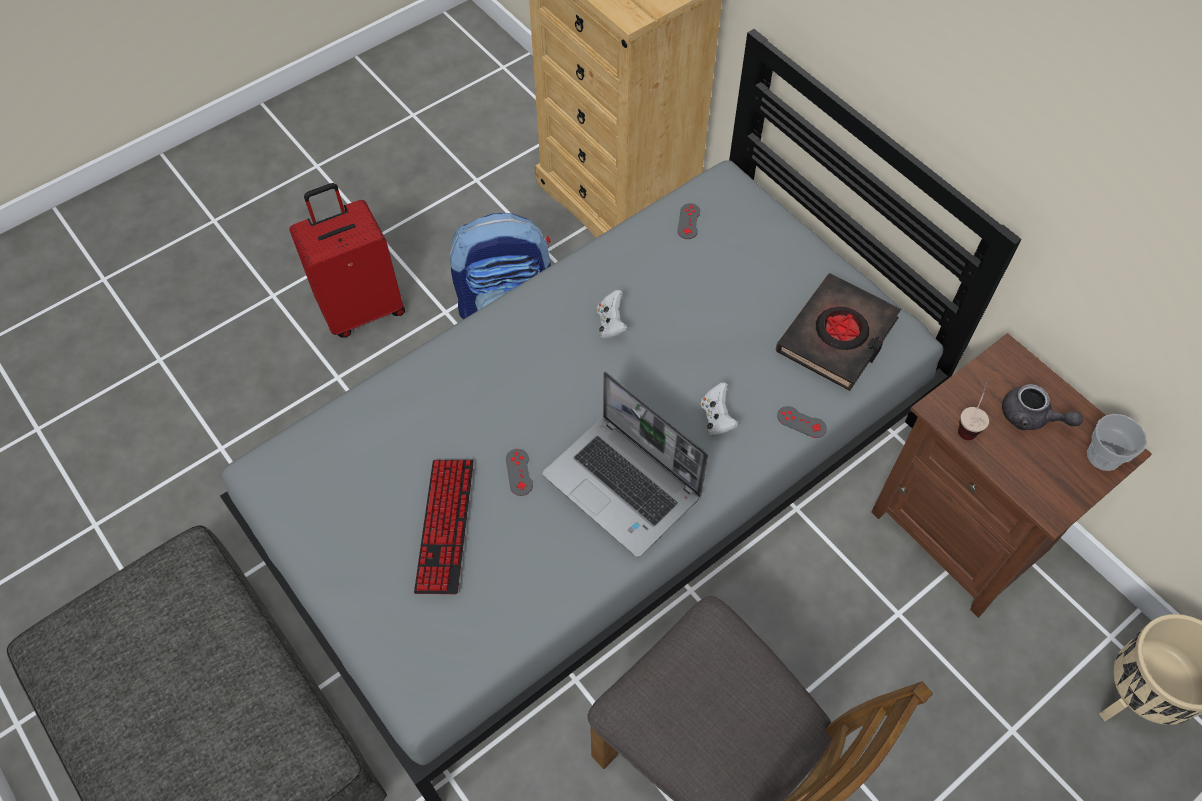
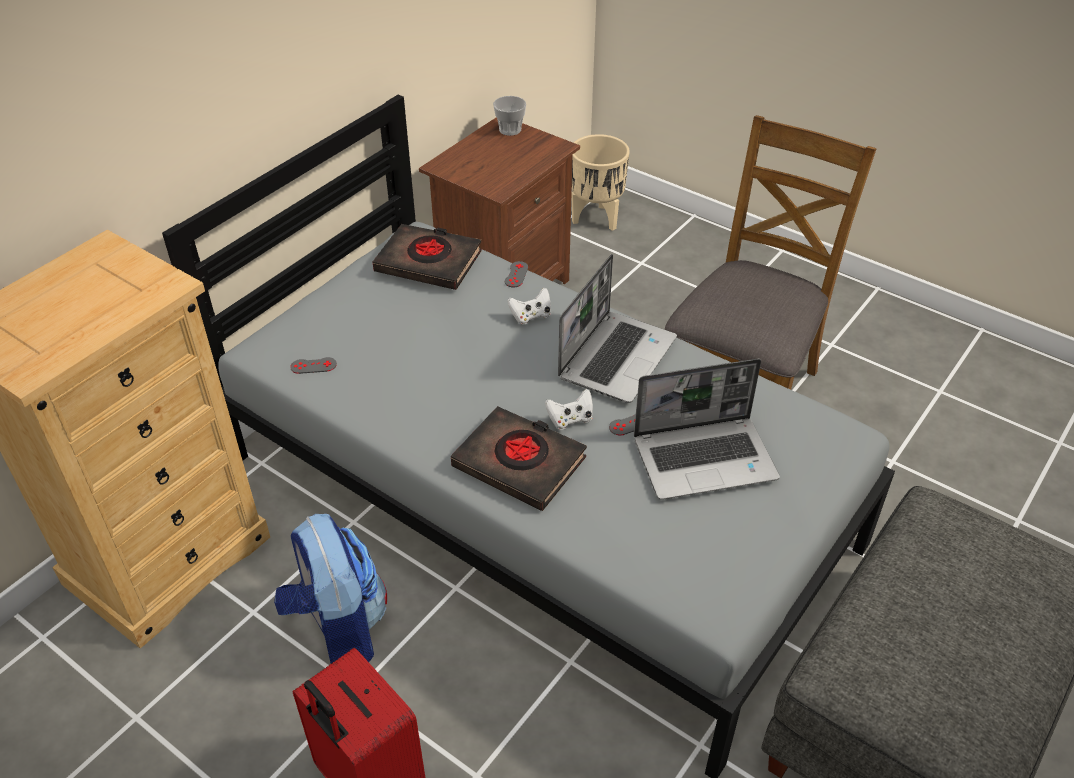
camera: 105 degrees left, 15 degrees down
(445, 526) = (705, 458): keyboard -> laptop
(499, 361) = (519, 463): none -> black book
(611, 324) = (452, 395): white game controller -> white game controller (570, 419)
(969, 423) = (505, 179): cup -> none
(1031, 418) = (490, 156): grey teapot -> none

